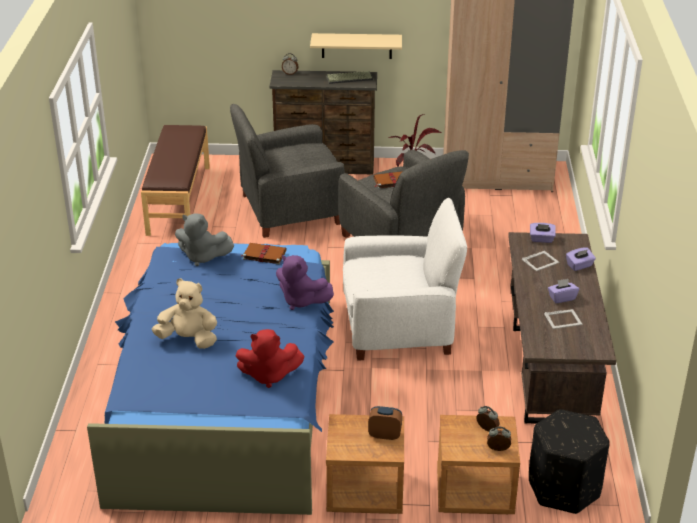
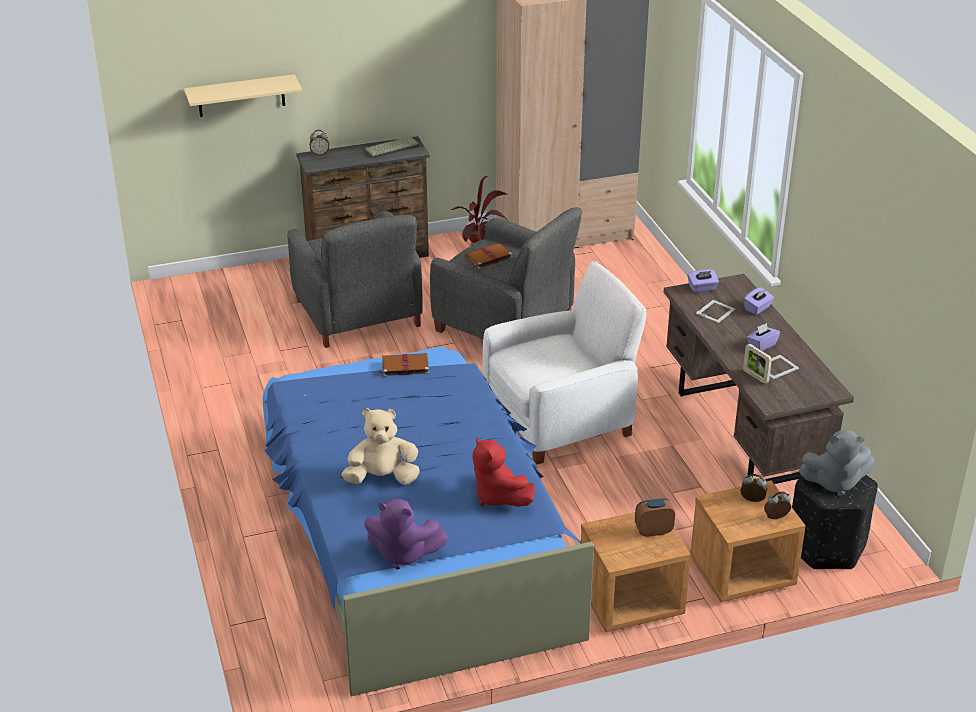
camera: 20 degrees left, 0 degrees up
(178, 200) = (219, 328): brown bench -> none
(202, 257) = (335, 383): grey plush toy -> grey plush toy (834, 482)
(269, 375) = (498, 497): red plush toy -> red plush toy turned 75 degrees clockwise
(289, 209) = (358, 314): grey armchair -> grey armchair turned 75 degrees counterclockwise
(301, 301) = (480, 408): purple plush toy -> purple plush toy (403, 554)
(356, 46) = (392, 109): beige shelf -> beige shelf (241, 96)
(538, 323) = (755, 376): none -> picture frame

